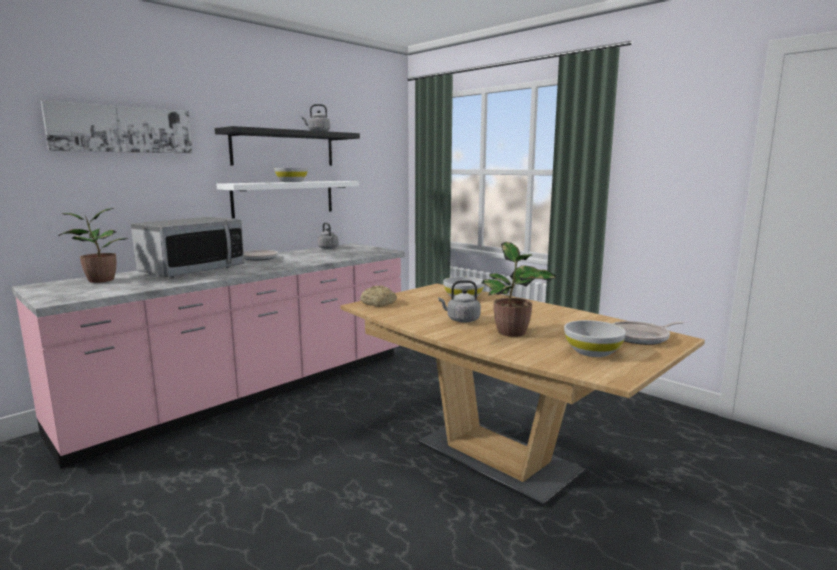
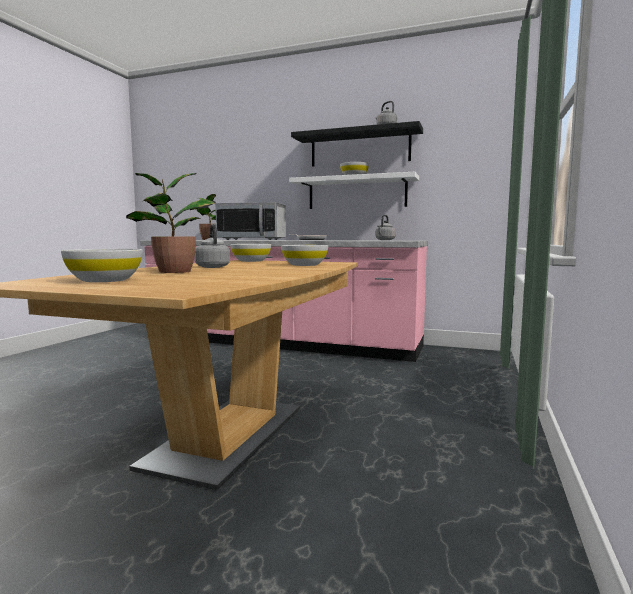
camera: 65 degrees right, 5 degrees down
(122, 129) = (245, 147): picture -> none
(378, 303) = (251, 261): bread -> white bowl
(641, 337) = (175, 286): frying pan -> none

